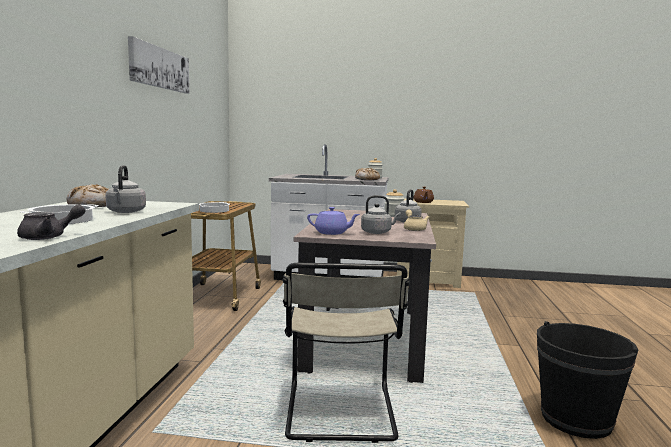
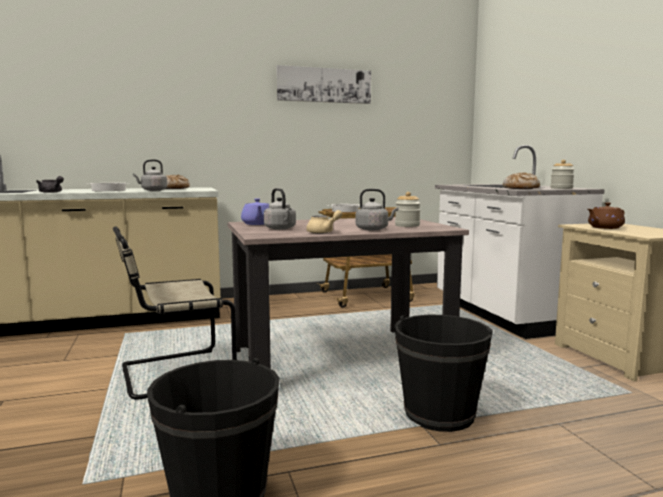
camera: 65 degrees right, 0 degrees up
(481, 335) = (439, 414): none -> black bucket

